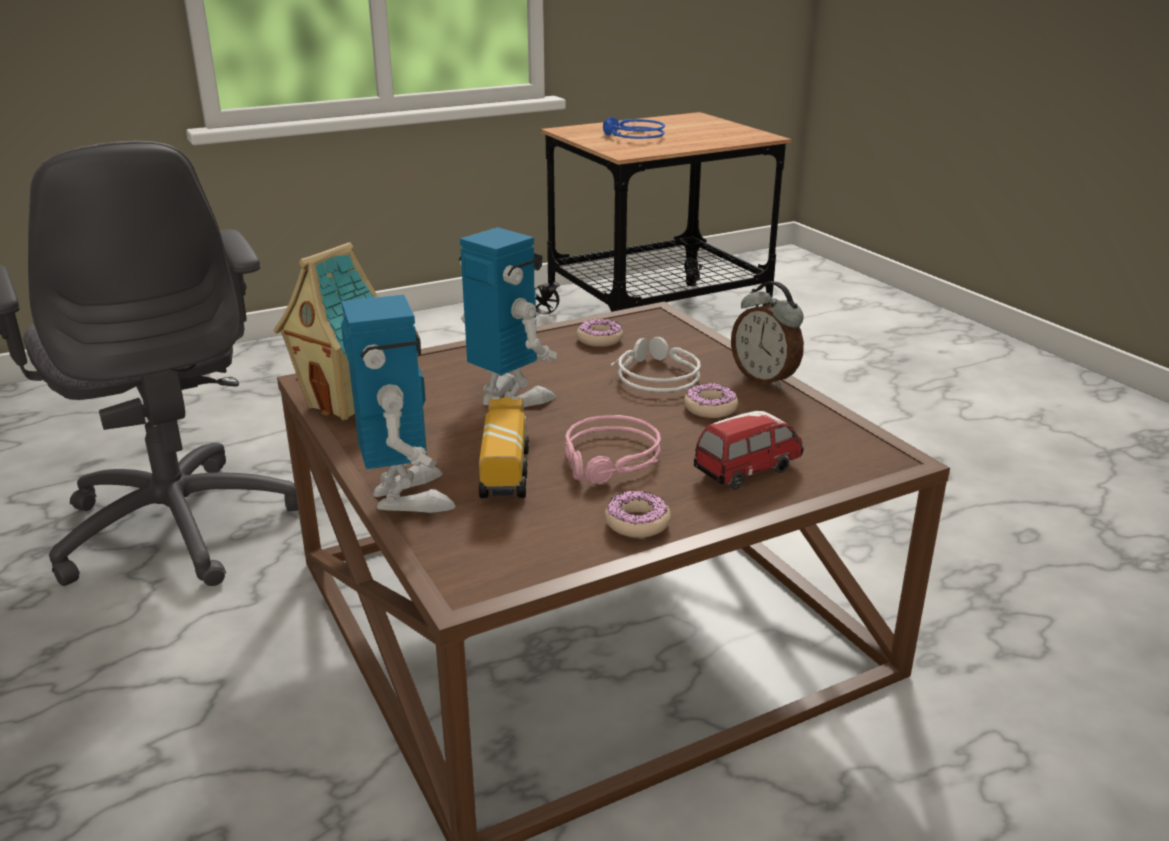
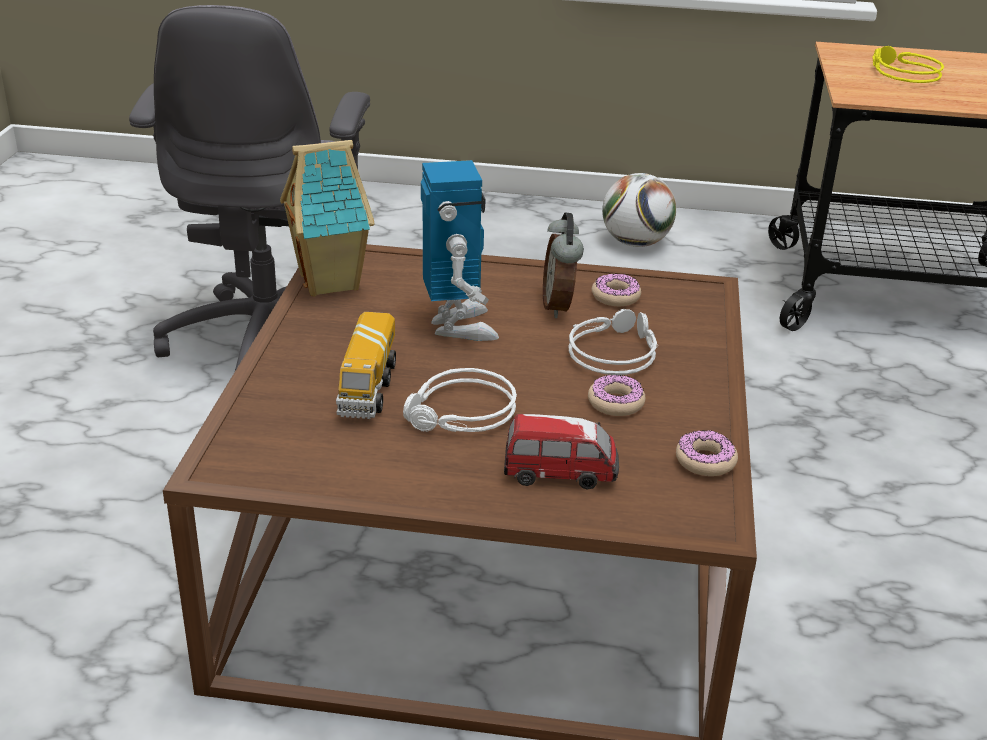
camera: 35 degrees right, 5 degrees up
(406, 496) = (271, 378): toy robot -> none
(432, 341) = (635, 243): none -> football
(505, 472) = (367, 389): toy truck -> toy truck turned 150 degrees clockwise
(611, 460) = (460, 415): pink headphones -> white headphones
(632, 136) = (901, 74): blue headphones -> yellow headphones
(637, 523) = (401, 476): donut -> donut (705, 461)
(765, 379) = (711, 395): alarm clock -> alarm clock (559, 306)

